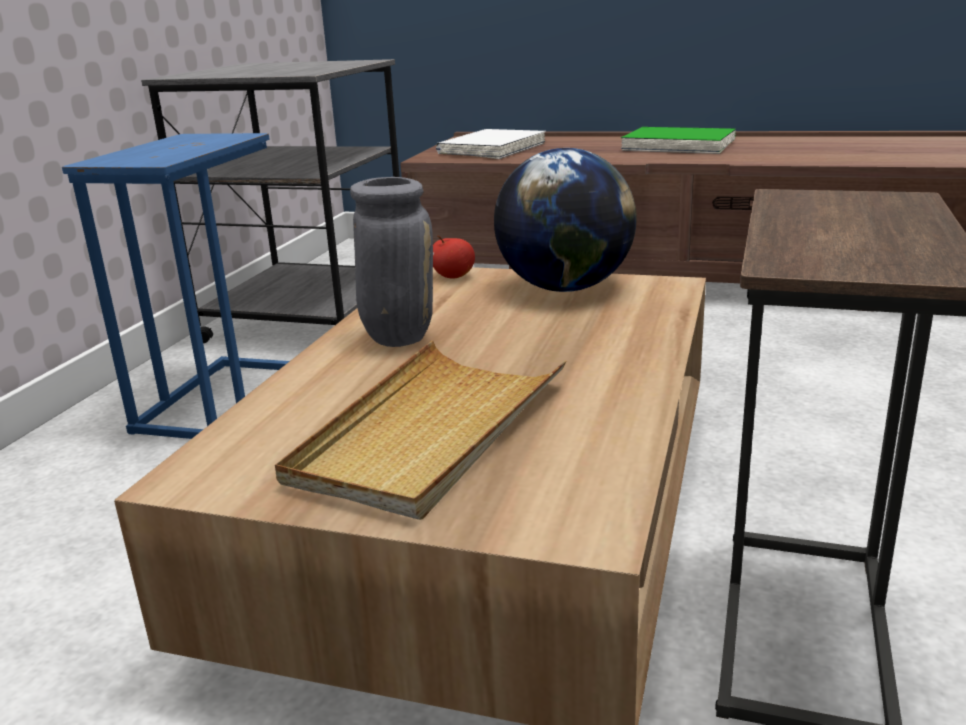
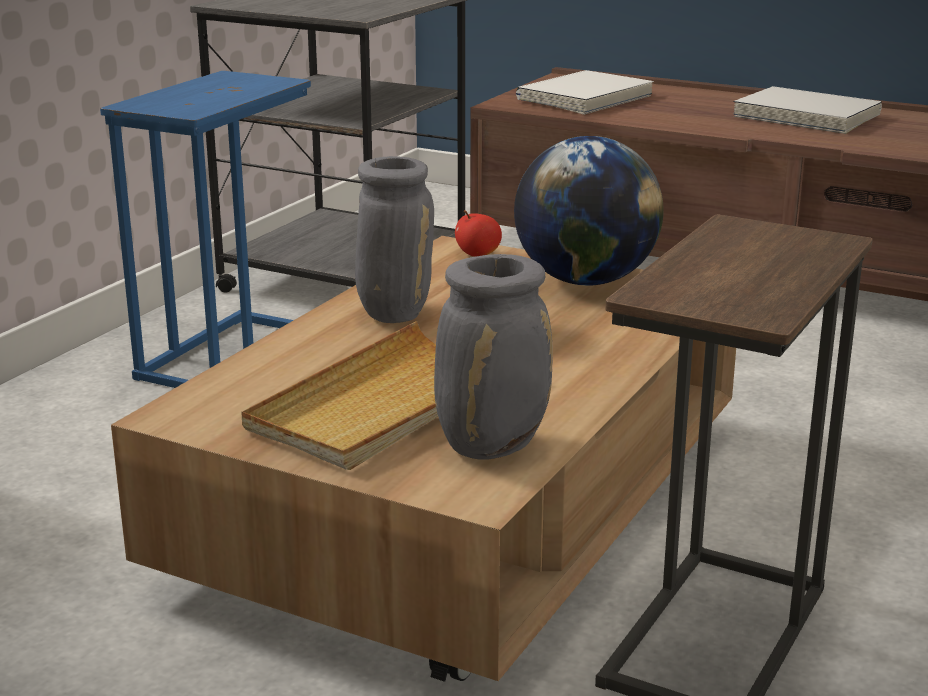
camera: 10 degrees right, 0 degrees up
(570, 464) = (492, 445): none -> grey vase
(678, 146) = (806, 116): green book -> white book

